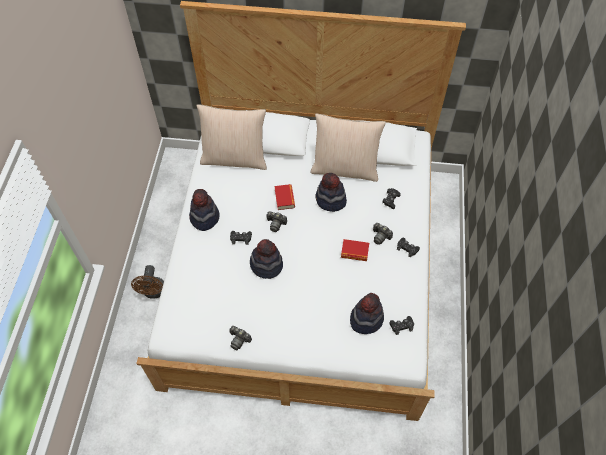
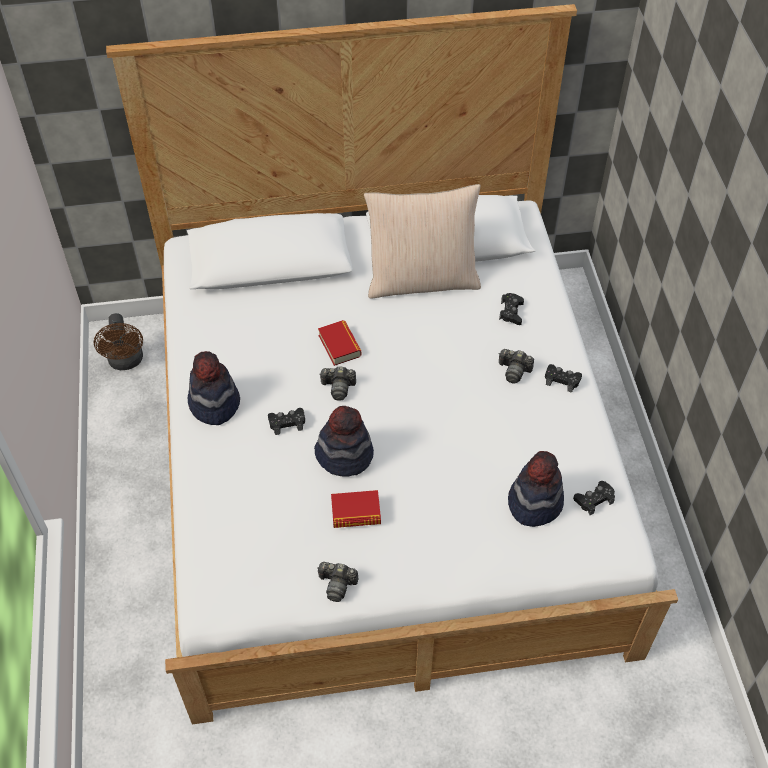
camera: 15 degrees left, 5 degrees down
(154, 292) = (139, 561): brown fan -> brown fan (126, 362)
(235, 158) = (235, 300): beige pillow -> none
(330, 200) = (415, 333): hat -> none
(354, 252) = (481, 403): book -> book (356, 512)

